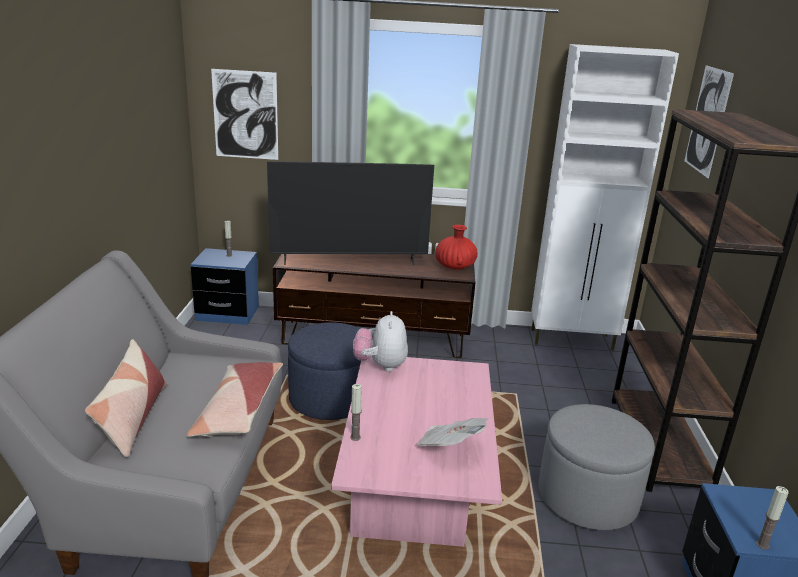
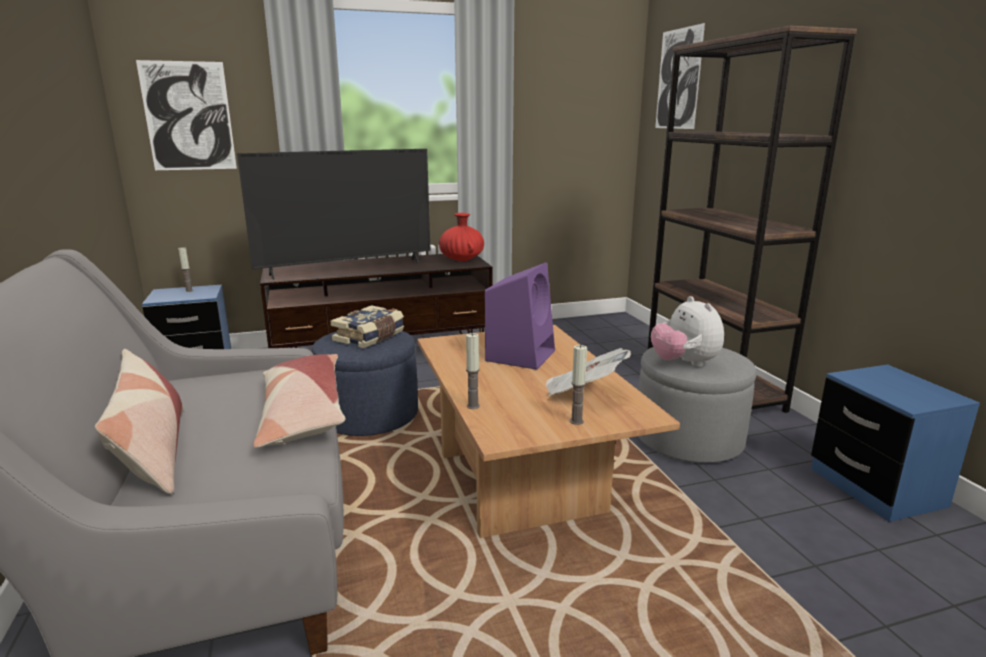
camera: 20 degrees left, 5 degrees down
(337, 337) = (370, 337): none -> book
(380, 365) = (446, 344): plush toy -> plush toy (684, 363)
(415, 498) = (525, 482): pink coffee table -> brown coffee table
(431, 393) = (520, 355): none -> purple speaker
(572, 340) = (576, 324): white cabinet -> none
(762, 544) = (924, 404): candle -> candle (576, 421)

